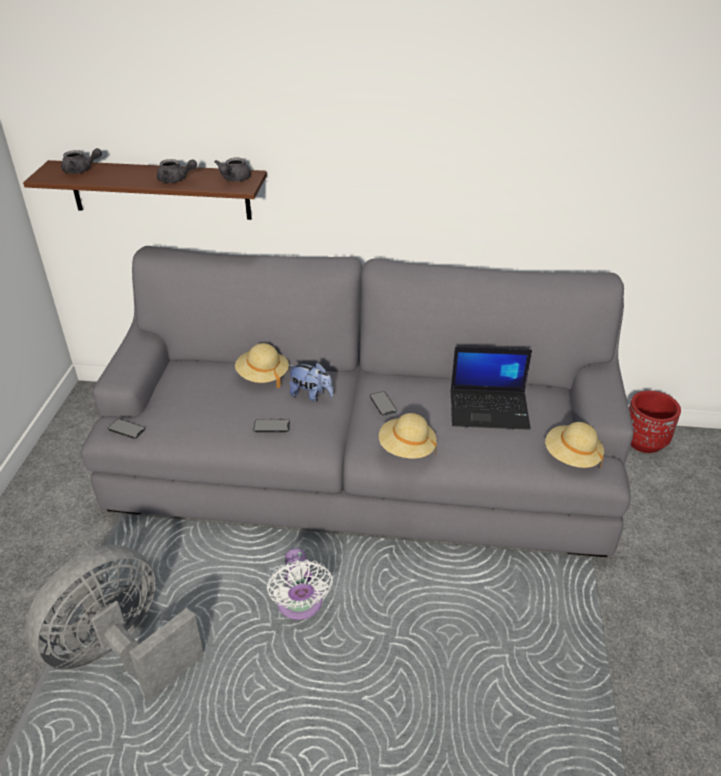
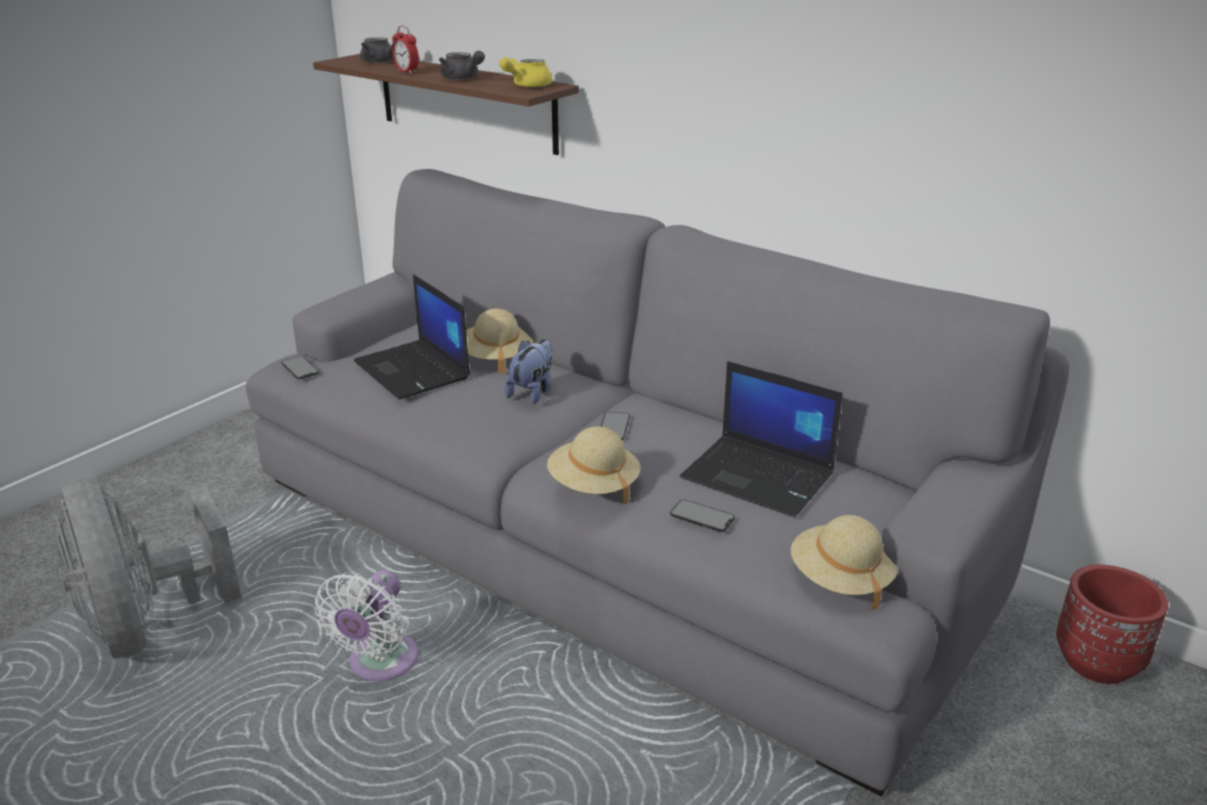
camera: 30 degrees right, 10 degrees down
(121, 180) = (407, 72): none -> alarm clock
(121, 652) = (148, 625): grey fan -> grey fan turned 105 degrees counterclockwise
(218, 404) = (414, 370): none -> laptop
(234, 179) = (526, 86): grey teapot -> yellow teapot
(271, 426) = (449, 408): phone -> phone (702, 516)
(311, 395) = (532, 392): plush toy -> plush toy turned 120 degrees counterclockwise

